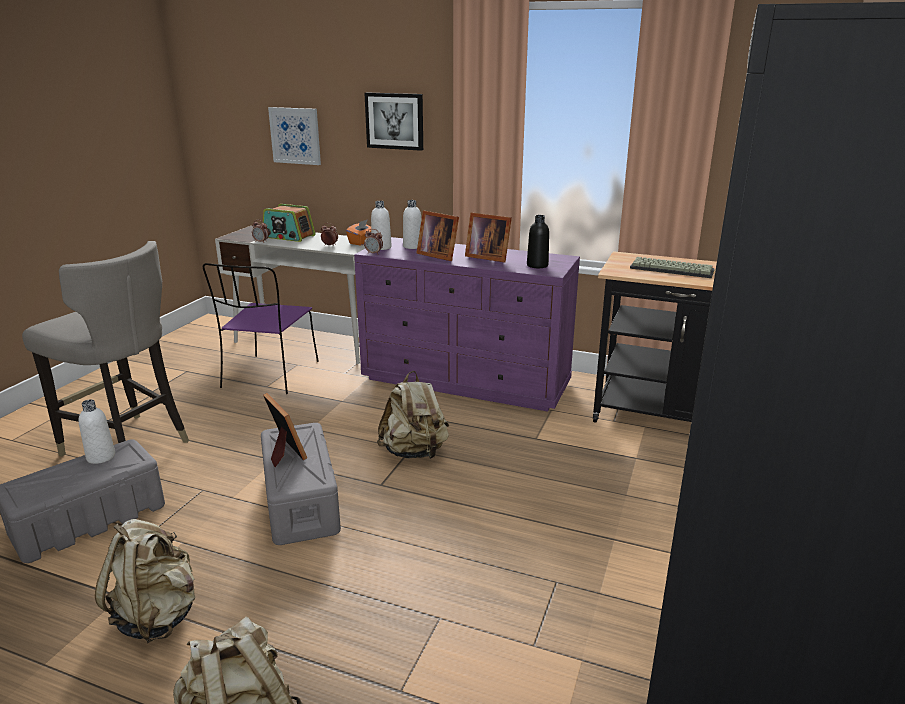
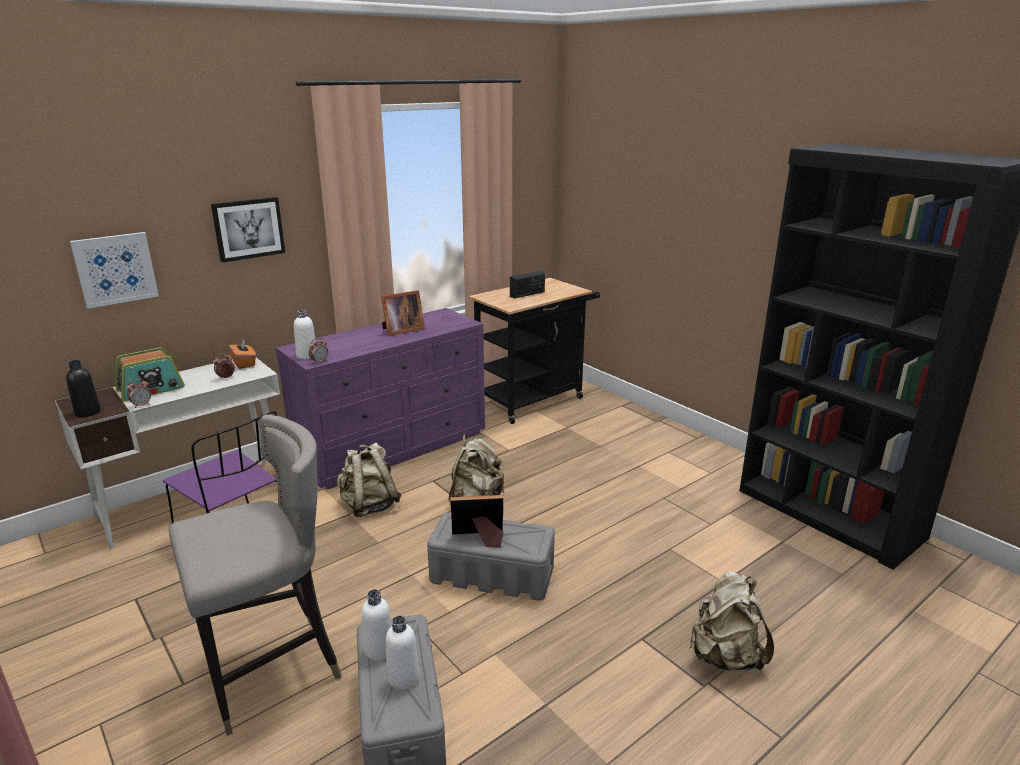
camera: 60 degrees left, 0 degrees up
(157, 616) = (587, 683): beige backpack -> beige backpack (369, 505)
(412, 246) = (327, 345): white bottle -> white bottle (403, 677)
(438, 255) = (367, 343): picture frame -> none
(537, 265) = (446, 322): black bottle -> black bottle (88, 412)
(673, 269) = (527, 294): keyboard -> radio

